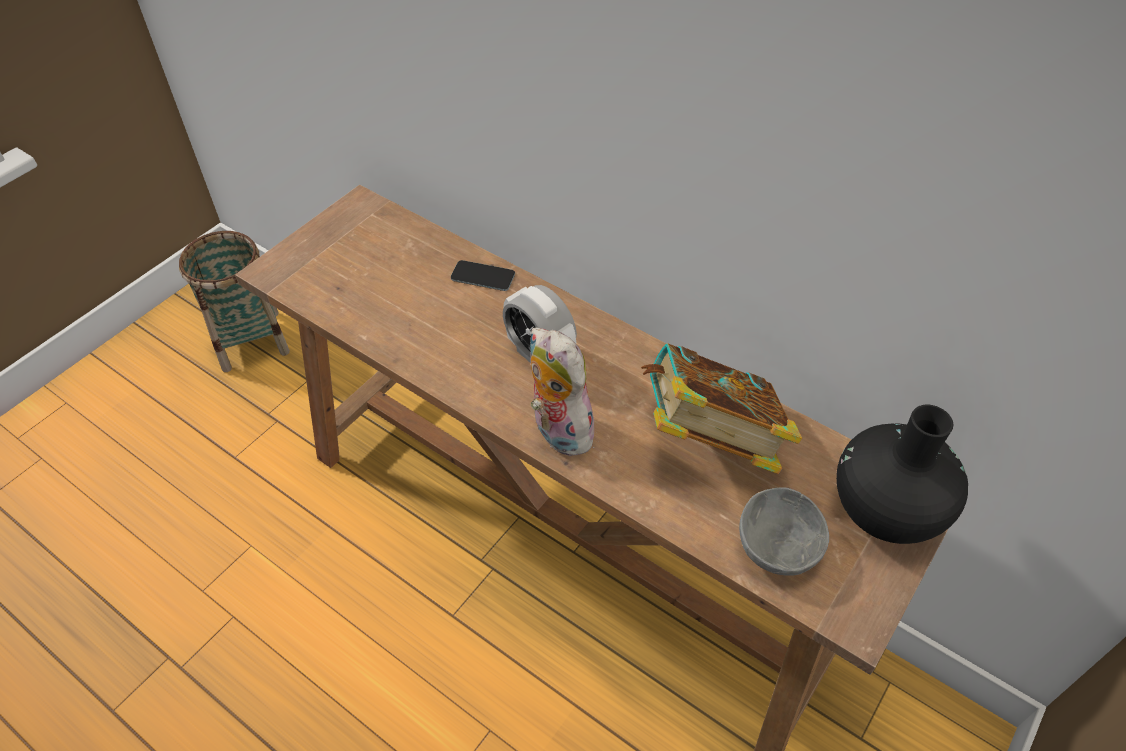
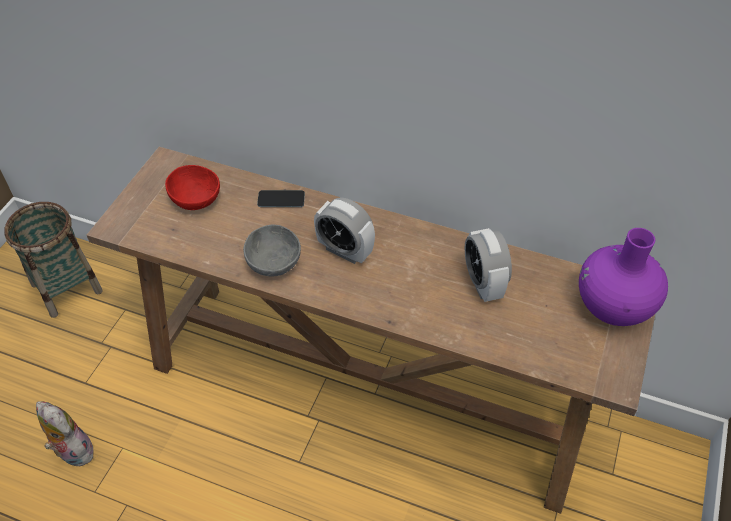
camera: 15 degrees left, 0 degrees up
(380, 256) = (196, 198): none -> red bowl
(557, 430) = (375, 300): plush toy -> plush toy (72, 451)
(709, 439) = (483, 283): book -> alarm clock
(779, 546) = (552, 346): grey bowl -> grey bowl (275, 262)
(885, 510) = (613, 306): black vase -> purple vase

